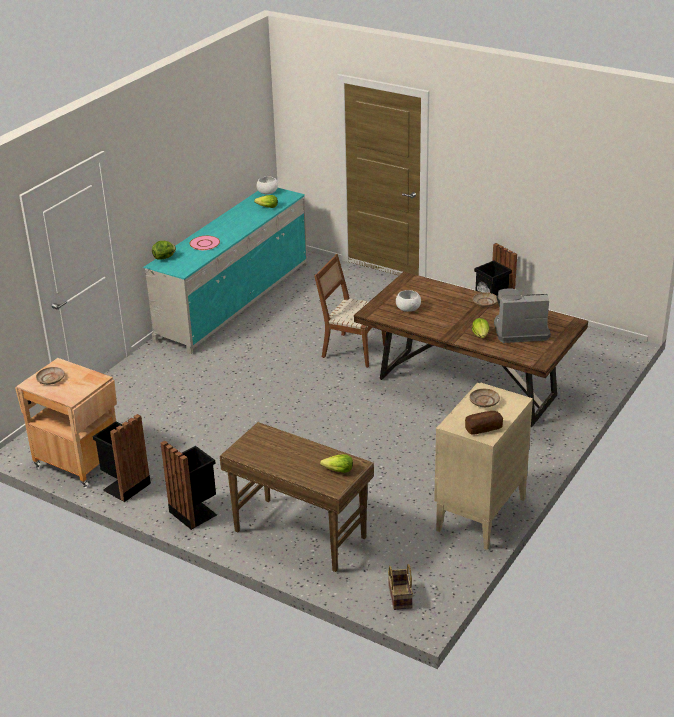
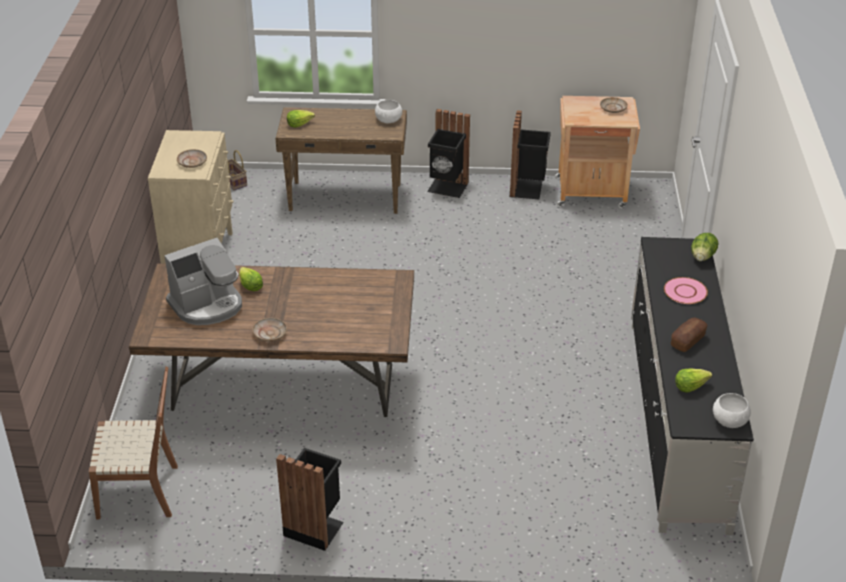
camera: 150 degrees right, 5 degrees up
(233, 302) = (677, 421): turquoise cabinet -> black cabinet
(351, 350) = (457, 395): chair -> chair (142, 493)
(408, 308) = (357, 297): white bowl -> white bowl (388, 120)
(483, 428) = (181, 140): bread -> bread (688, 340)

